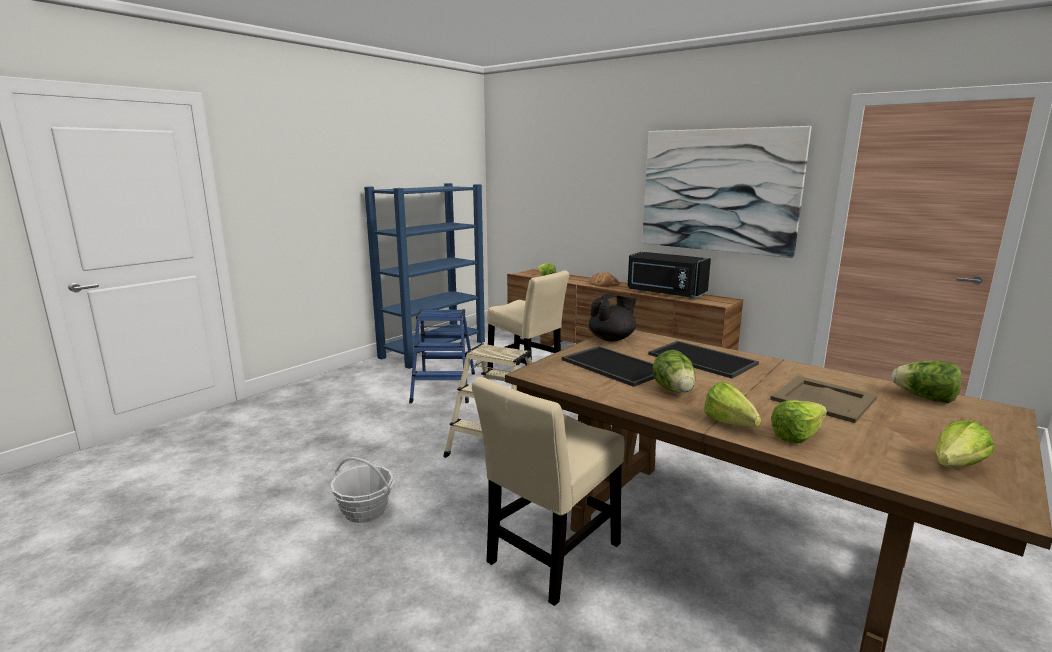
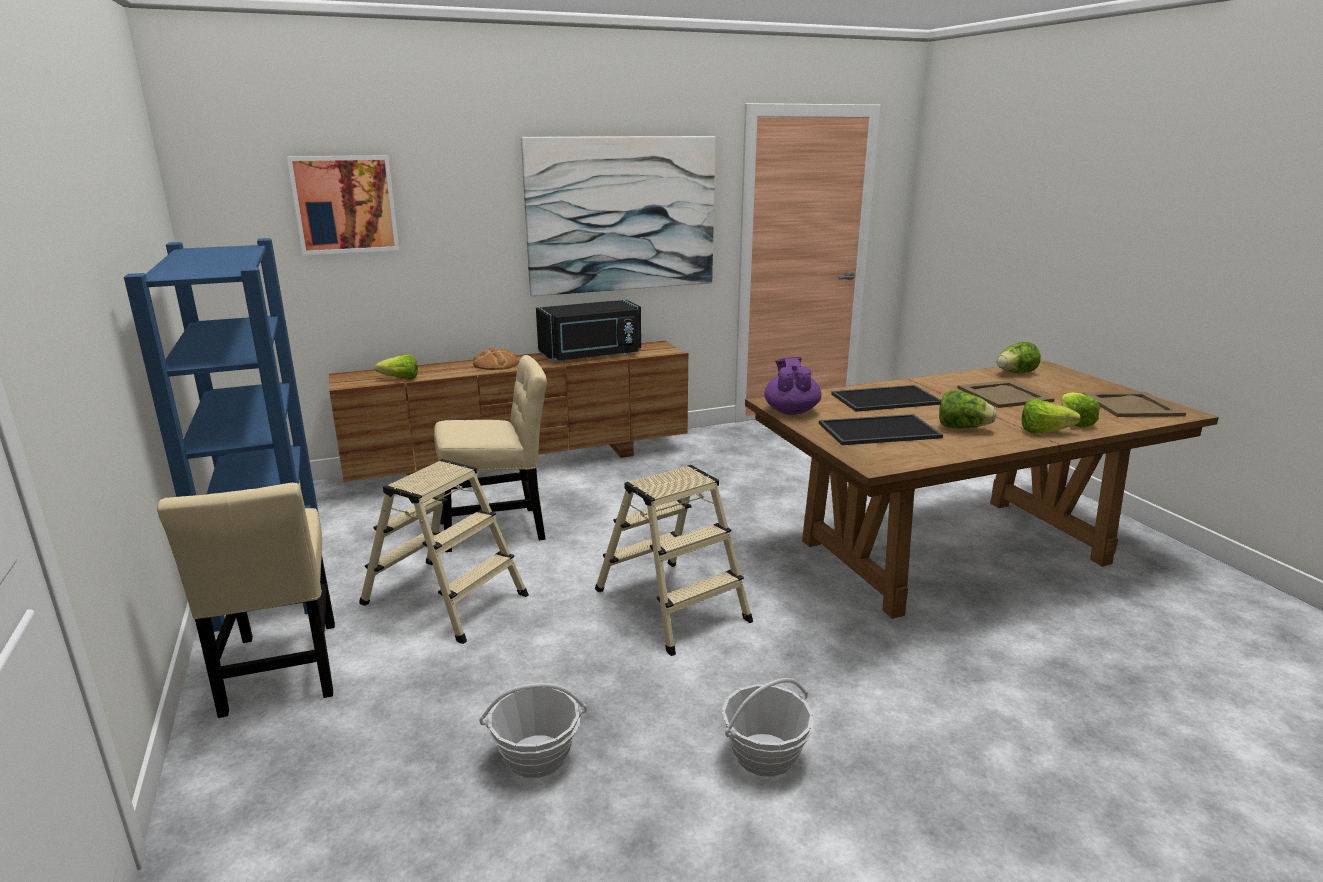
camera: 60 degrees left, 5 degrees up
(330, 447) = (536, 756): none -> basket
(444, 387) = (444, 599): blue step ladder -> beige step ladder
(551, 173) = (345, 204): none -> picture
(551, 557) = (933, 644): beige chair -> beige chair (282, 672)
(612, 339) = (791, 411): black teapot -> purple teapot
(951, 468) = (1131, 405): lettuce -> beige tray

